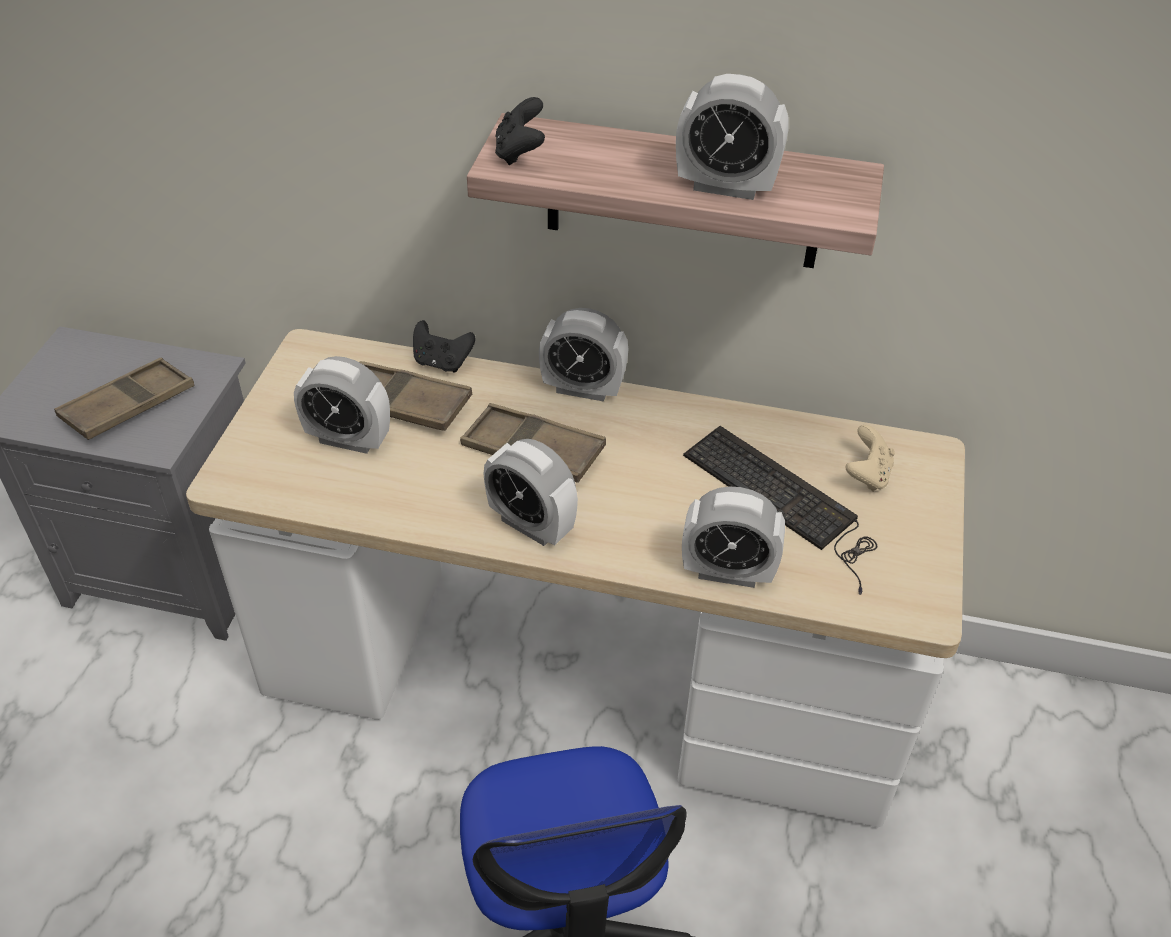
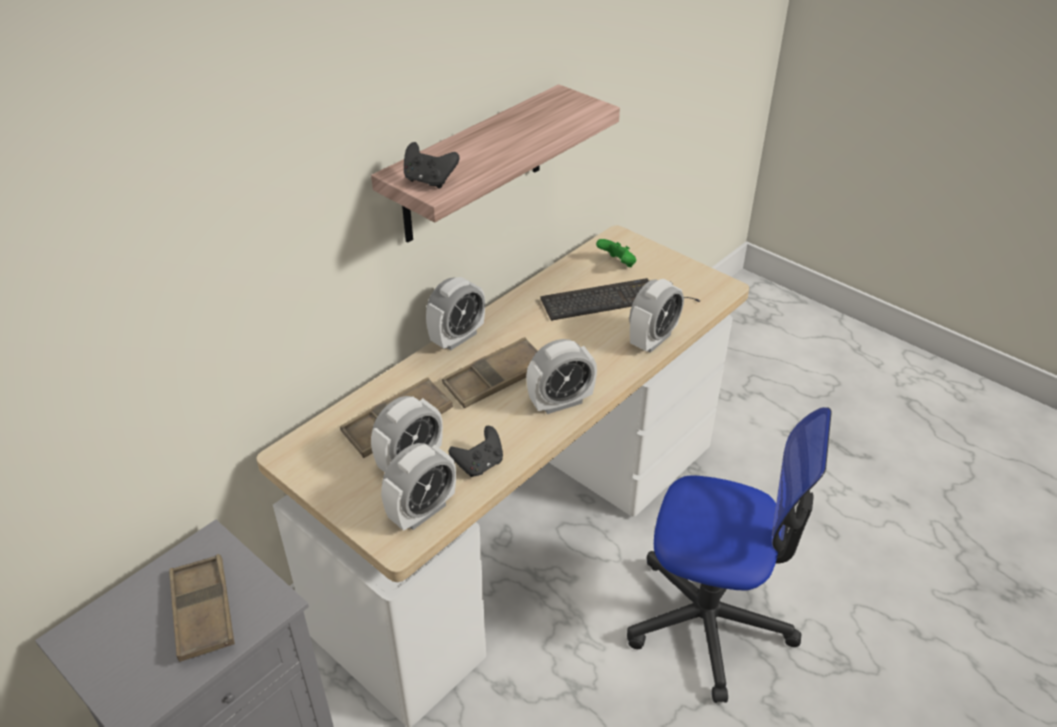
camera: 60 degrees left, 5 degrees down
(442, 362) = (372, 391): black game controller -> black game controller (479, 464)
(726, 187) = (536, 130): alarm clock -> alarm clock (422, 511)
(867, 475) = (617, 264): beige game controller -> green game controller

